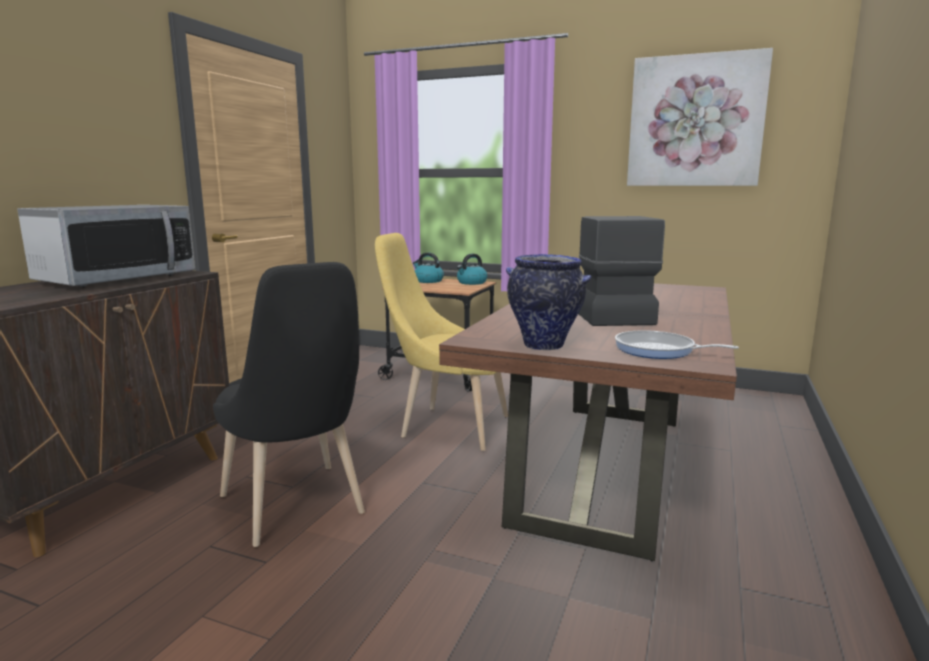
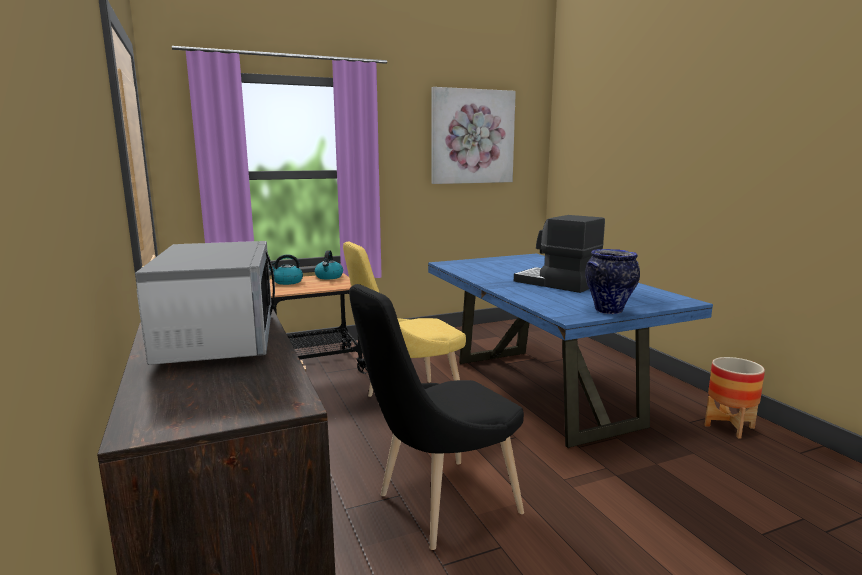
camera: 45 degrees left, 0 degrees up
(297, 509) = (440, 506): black chair -> black chair turned 135 degrees clockwise
(604, 469) = (543, 392): brown dining table -> blue dining table
(658, 350) = (652, 299): frying pan -> none
(801, 627) = (729, 427): none -> planter

